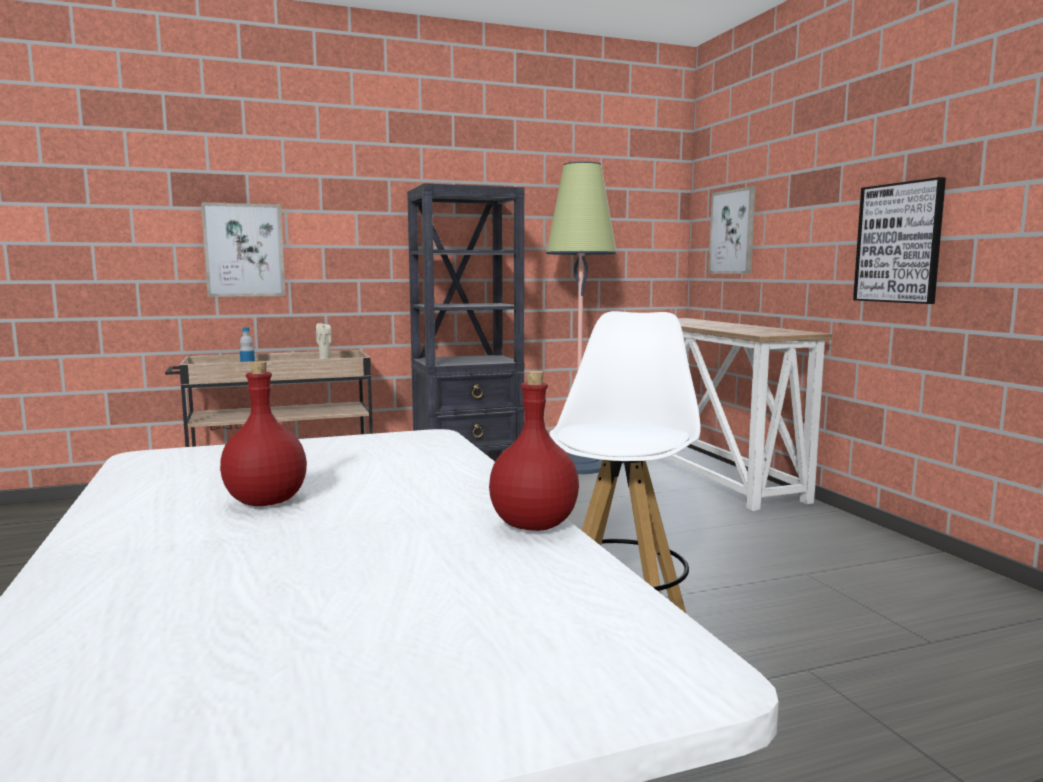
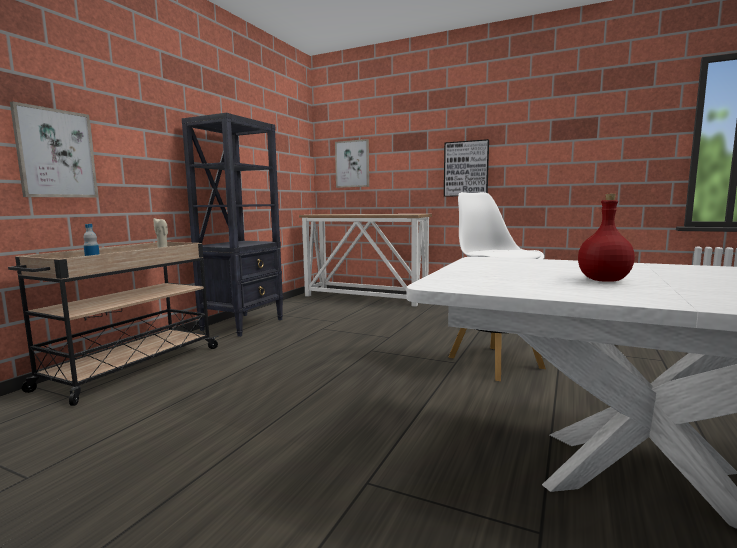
camera: 45 degrees left, 0 degrees up
(535, 525) = (686, 266): red bottle -> none
(578, 466) = (294, 307): floor lamp -> none

